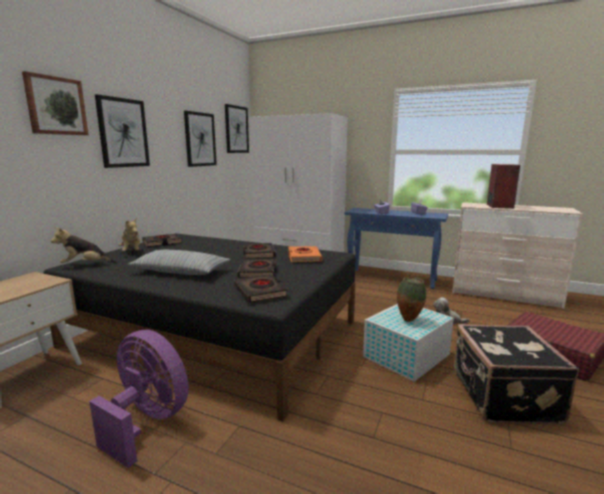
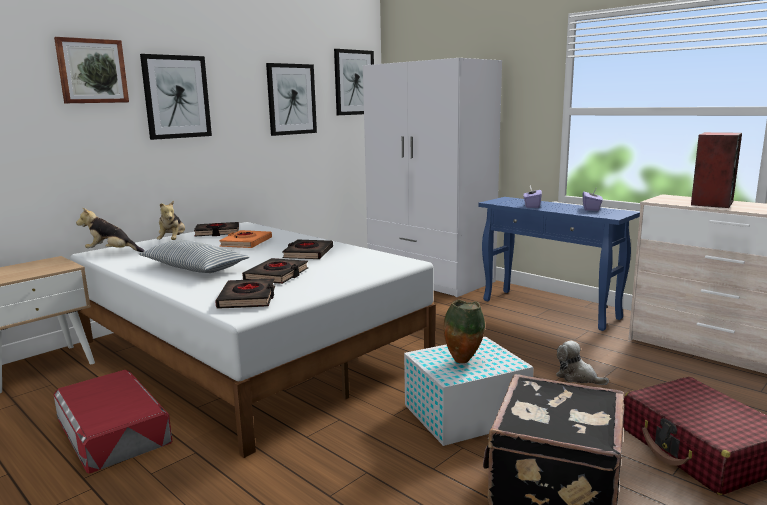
camera: 20 degrees right, 0 degrees up
(147, 421) = (112, 430): purple fan -> red storage box
(215, 333) = (250, 351): black bed -> white bed
(304, 257) = (356, 262): orange book -> orange book (246, 243)

